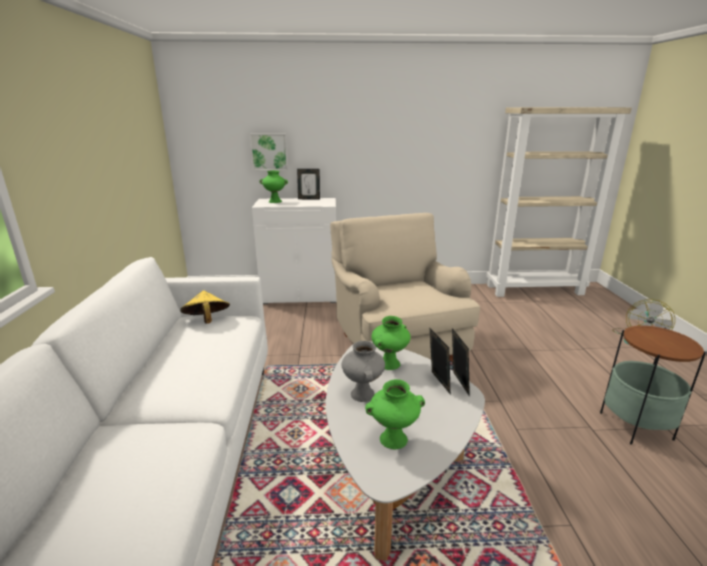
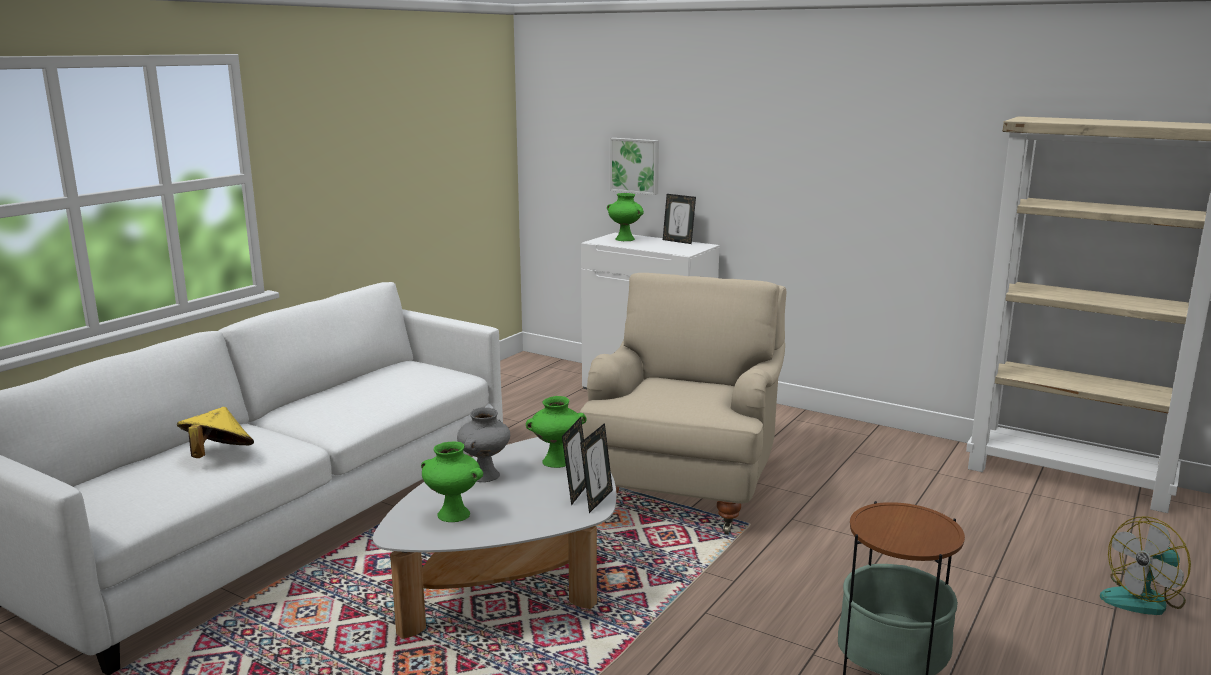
camera: 35 degrees right, 5 degrees down
(207, 321) = (424, 368): yellow hat -> yellow hat (218, 455)

